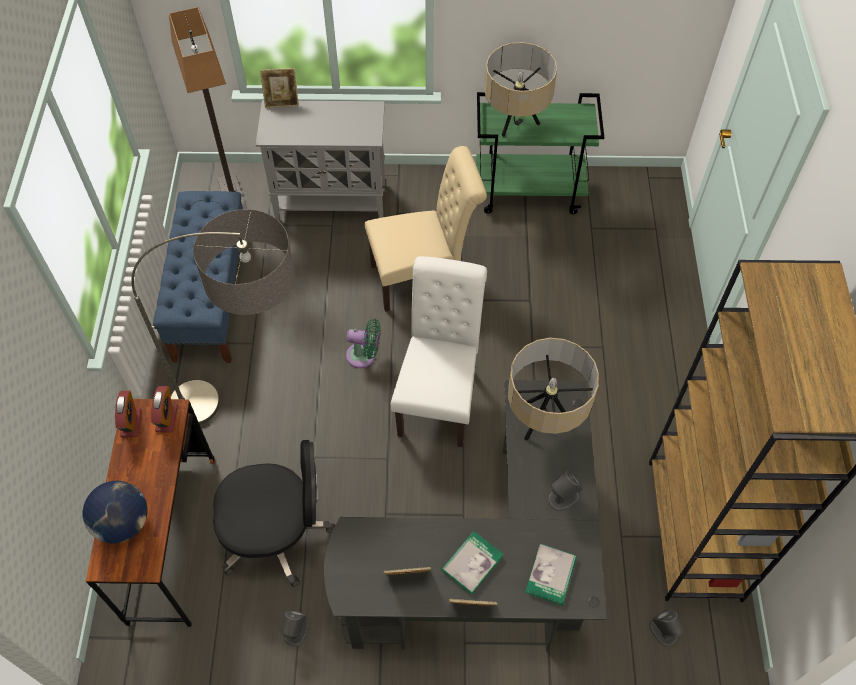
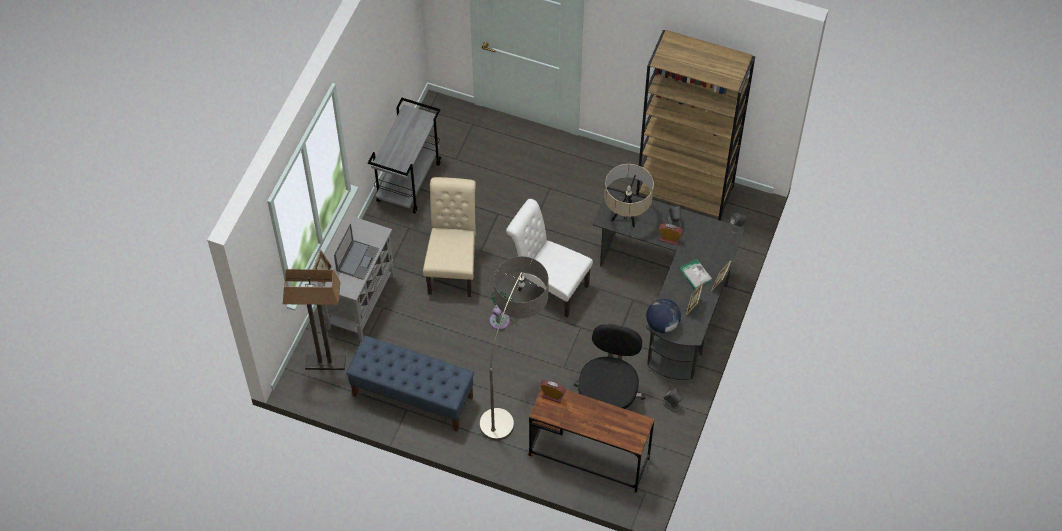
camera: 70 degrees left, 0 degrees up
(123, 523) = (612, 430): globe -> globe (662, 324)
(131, 423) = (548, 415): alarm clock -> alarm clock (669, 239)
(319, 127) = (357, 259): none -> laptop
(515, 125) = (401, 153): beige table lamp -> none
(530, 191) = (408, 181): green cart -> grey cart
(550, 575) = (714, 243): book -> none

